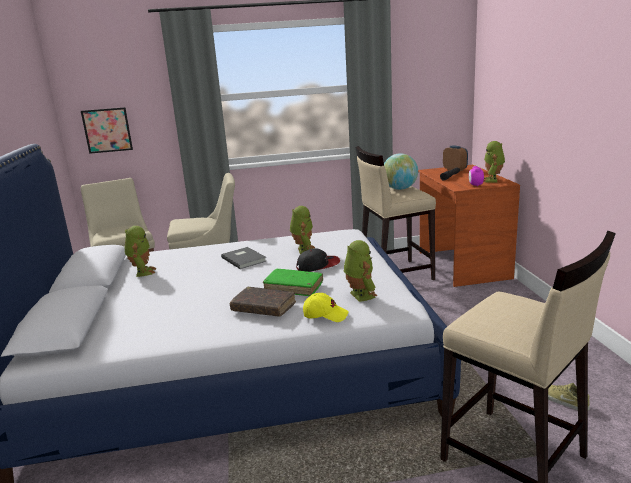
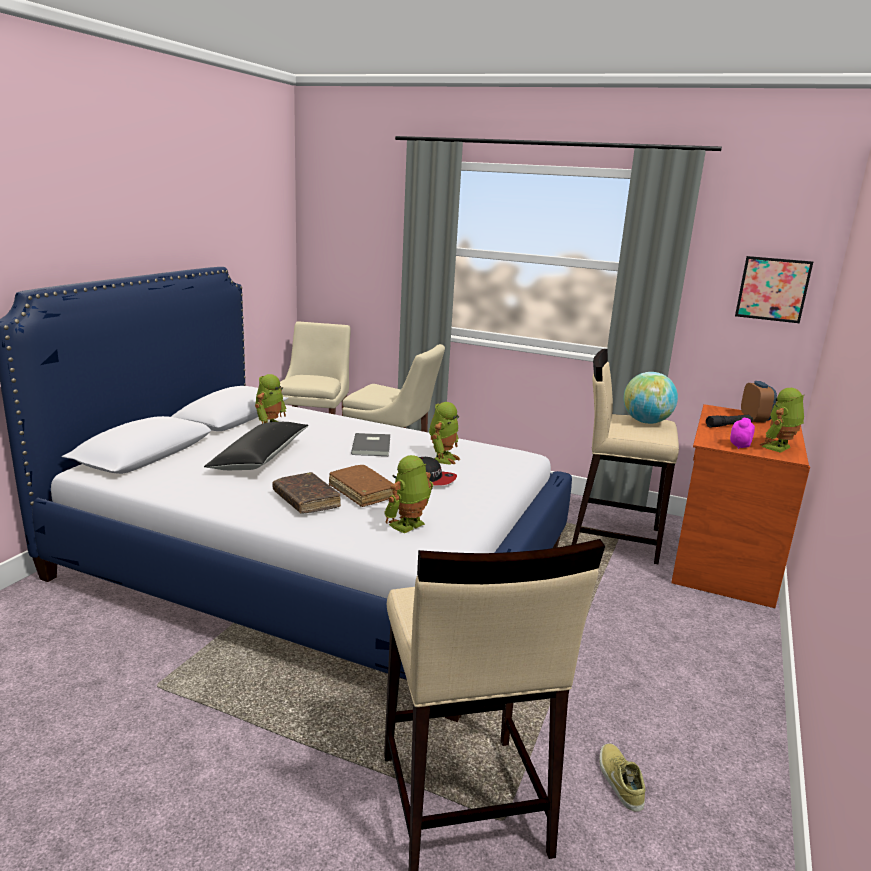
camera: 30 degrees right, 0 degrees up
(107, 130) = (338, 267): picture -> picture (772, 289)
(174, 295) = (260, 458): none -> black pillow
(293, 287) = (362, 492): green book -> brown book
(325, 315) = (346, 531): yellow cap -> none
(359, 295) = (408, 526): toy robot -> toy robot turned 150 degrees counterclockwise

